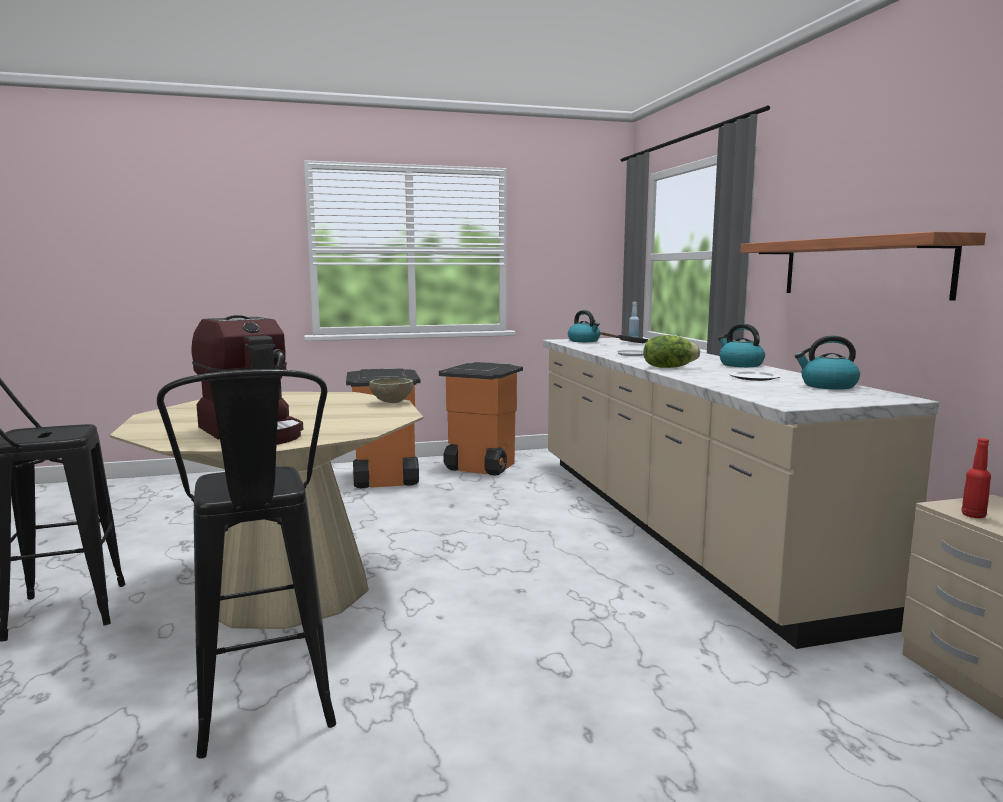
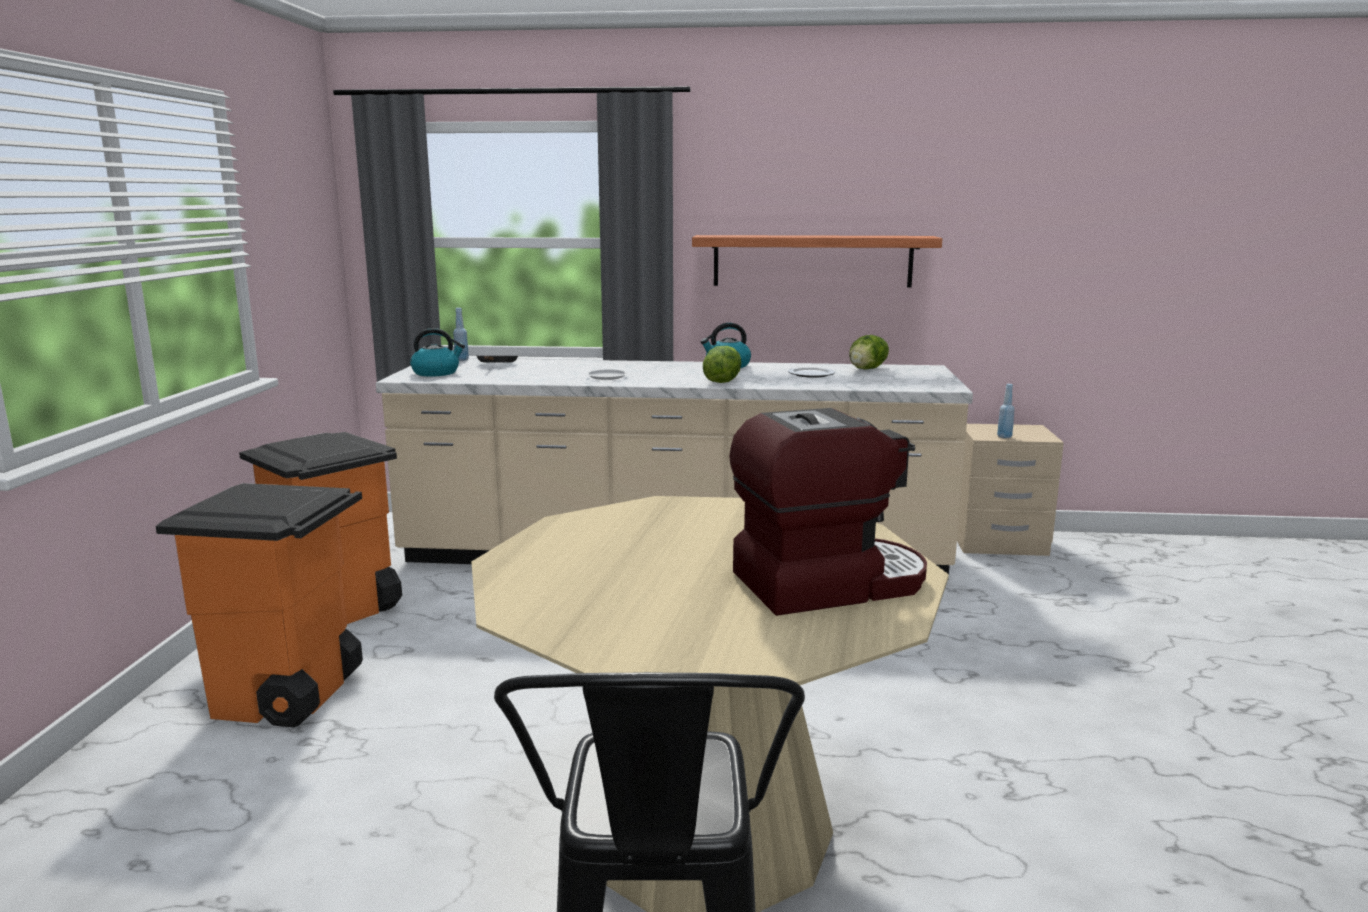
camera: 70 degrees left, 5 degrees up
(266, 722) = (1053, 854): black stool -> none
(392, 403) = (669, 504): beige bowl -> none
(827, 386) = (867, 369): kettle -> lettuce
(973, 515) = (1004, 437): red bottle -> blue bottle

